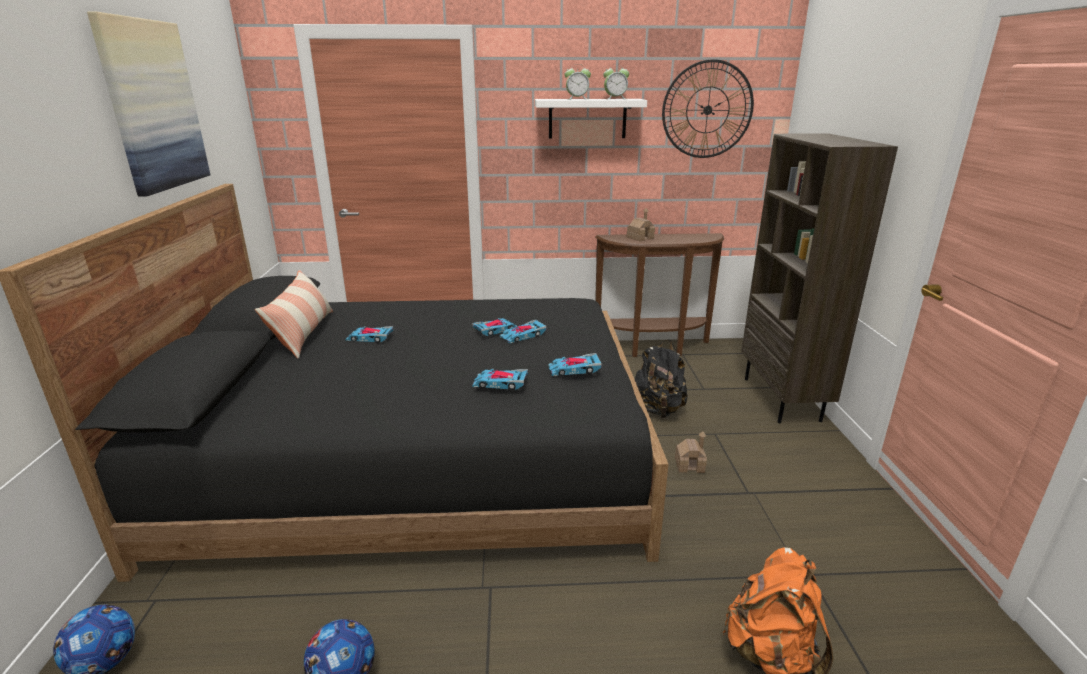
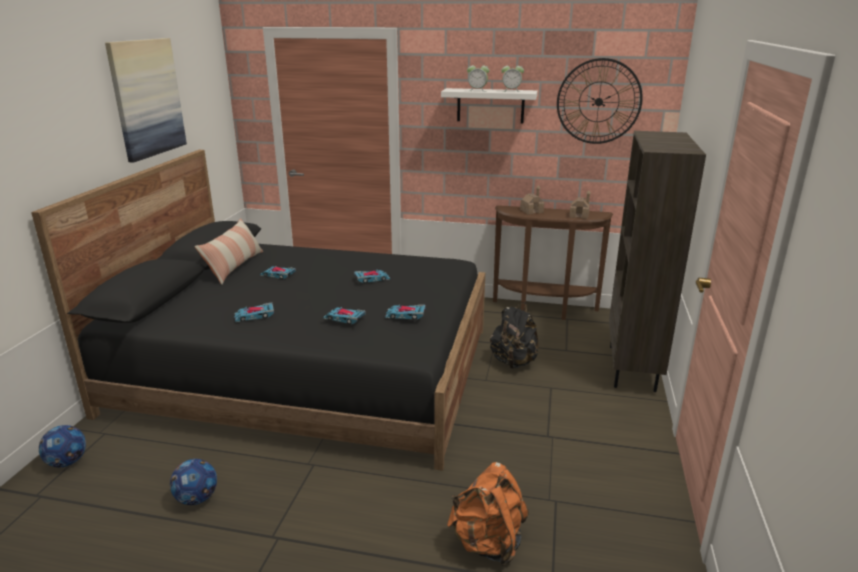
camera: 15 degrees right, 0 degrees up
(523, 335) = (389, 285): toy car -> toy car (254, 316)
(689, 465) = (512, 408): toy house -> toy house (579, 215)

